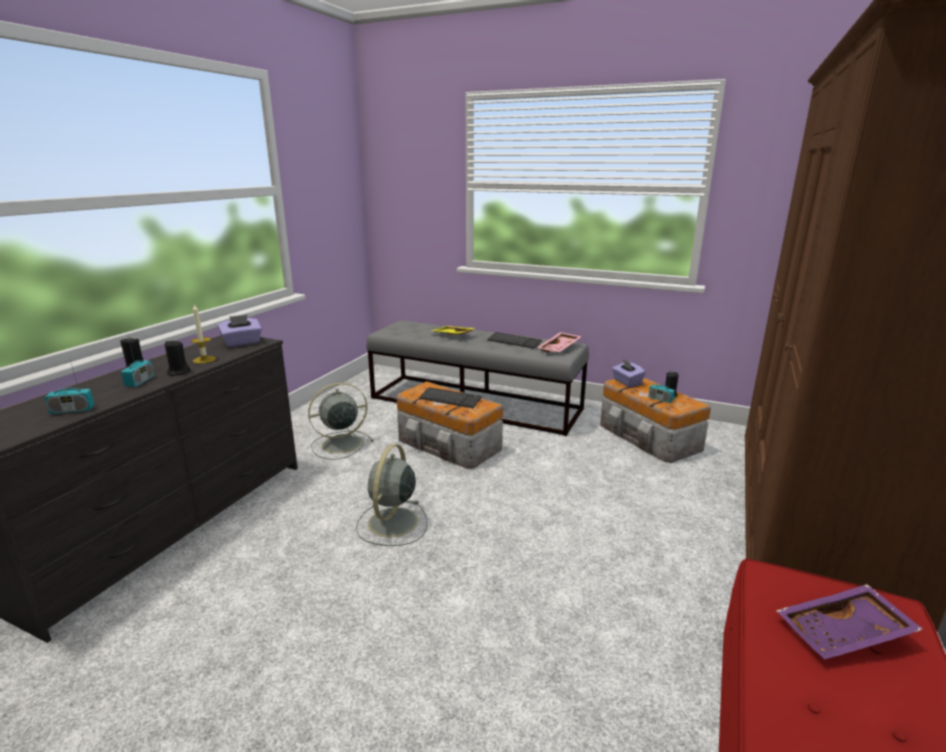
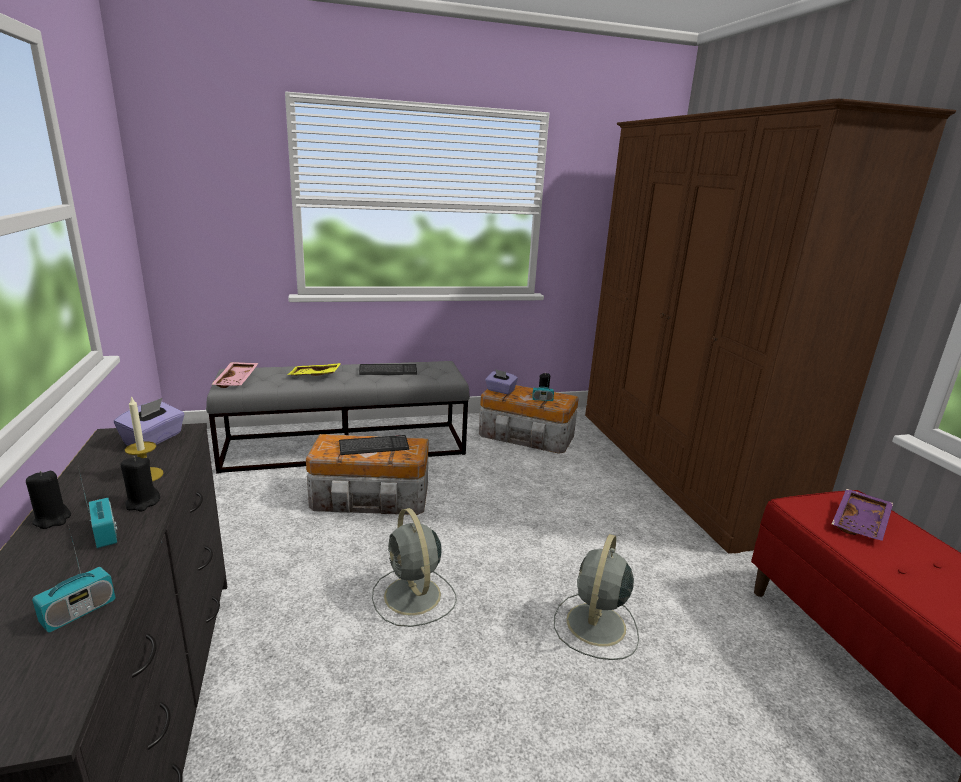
camera: 40 degrees left, 0 degrees up
(339, 444) = (246, 539): grey fan -> grey fan (595, 626)
(560, 348) = (438, 369): pink tray -> pink tray (237, 380)

